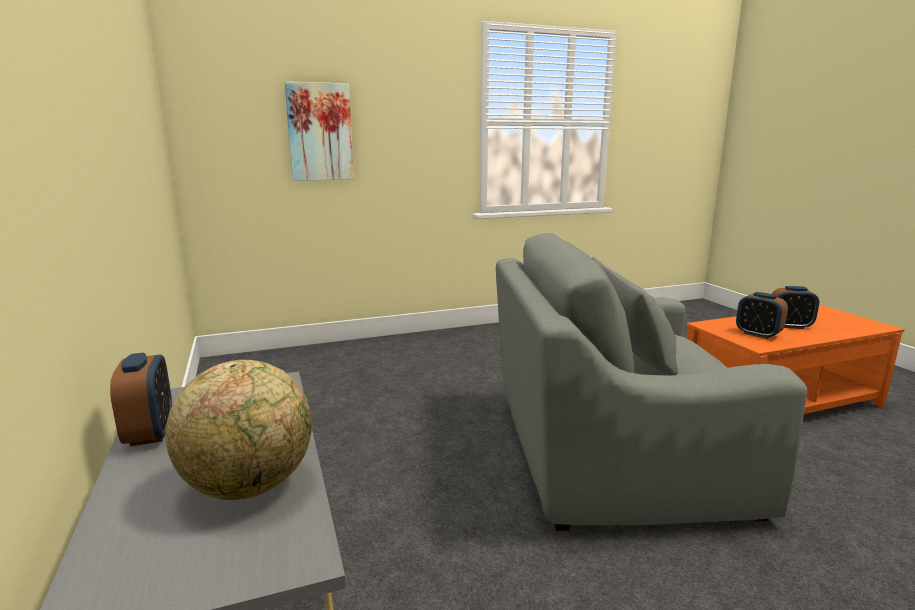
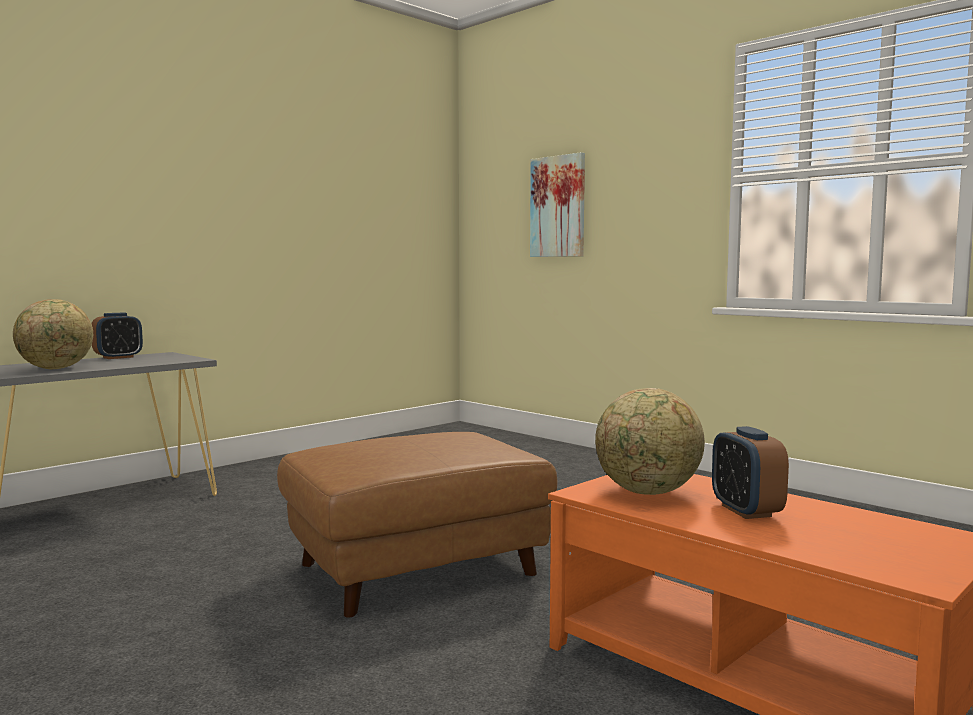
camera: 65 degrees right, 10 degrees down
(609, 454) = (417, 568): grey armchair -> brown ottoman
(758, 334) = (648, 493): alarm clock -> globe

